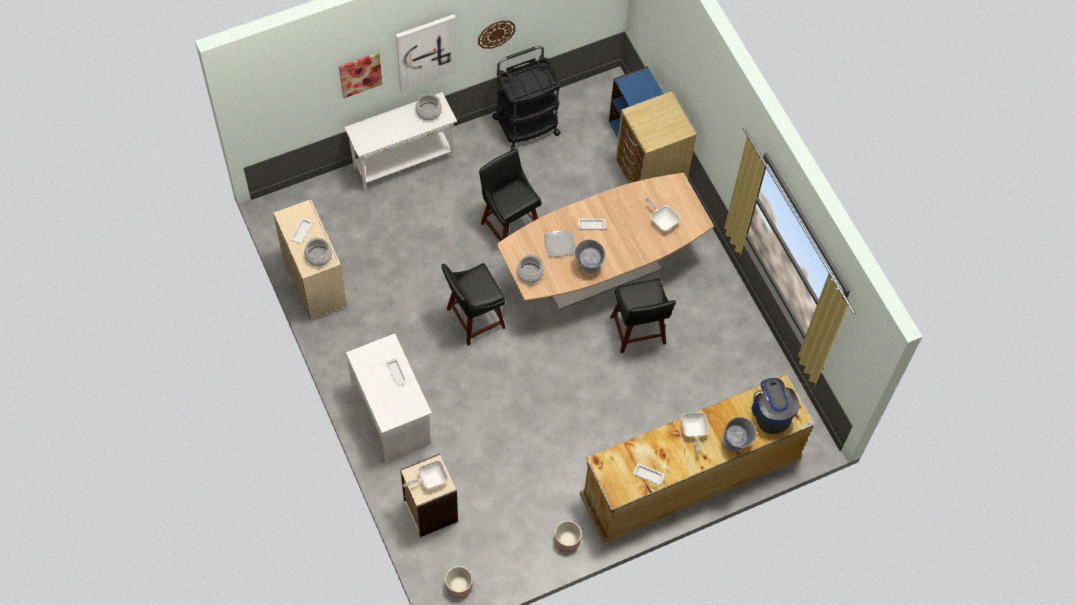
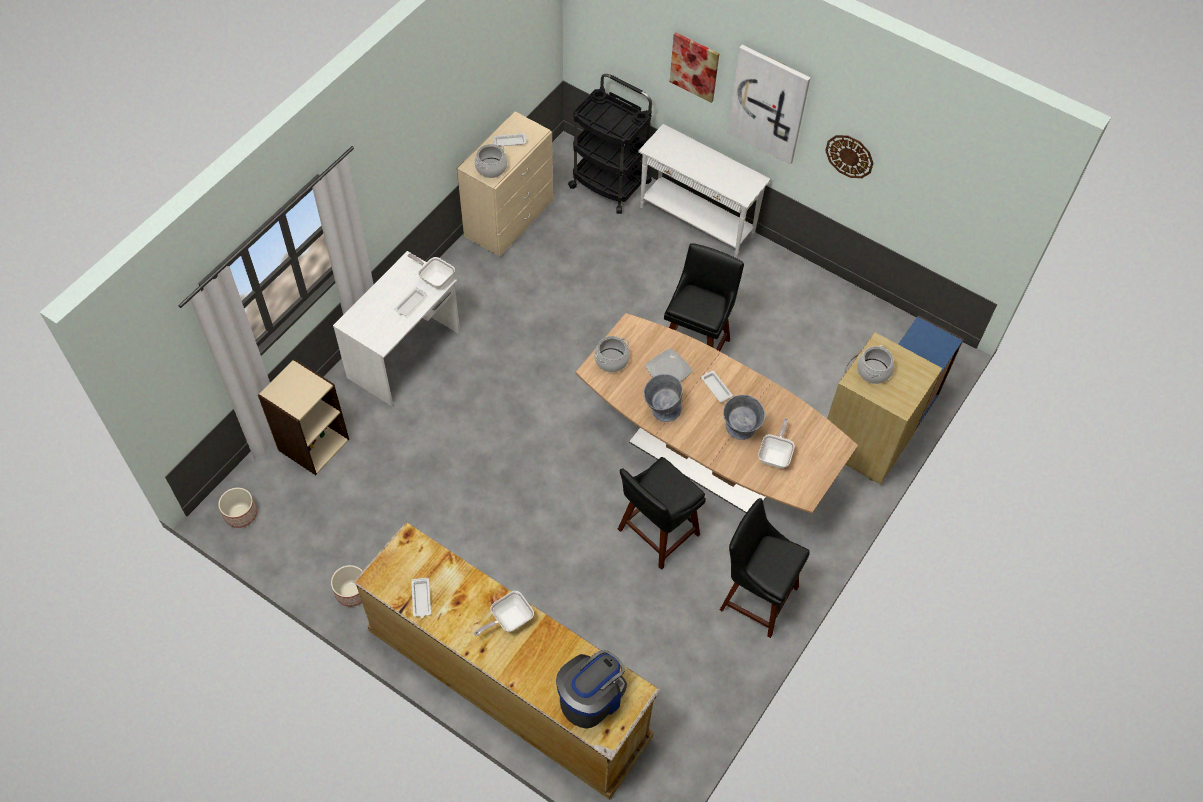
camera: 60 degrees right, 5 degrees down
(429, 111) = (737, 179): cooking pot -> cooking pot (873, 371)
(429, 480) = (296, 390): frying pan -> frying pan (434, 278)
(472, 319) = (560, 369): black chair -> black chair (755, 596)
(526, 126) = (826, 302): black cart -> black cart (609, 184)
(736, 443) = (523, 677): grey bowl -> grey bowl (739, 432)

